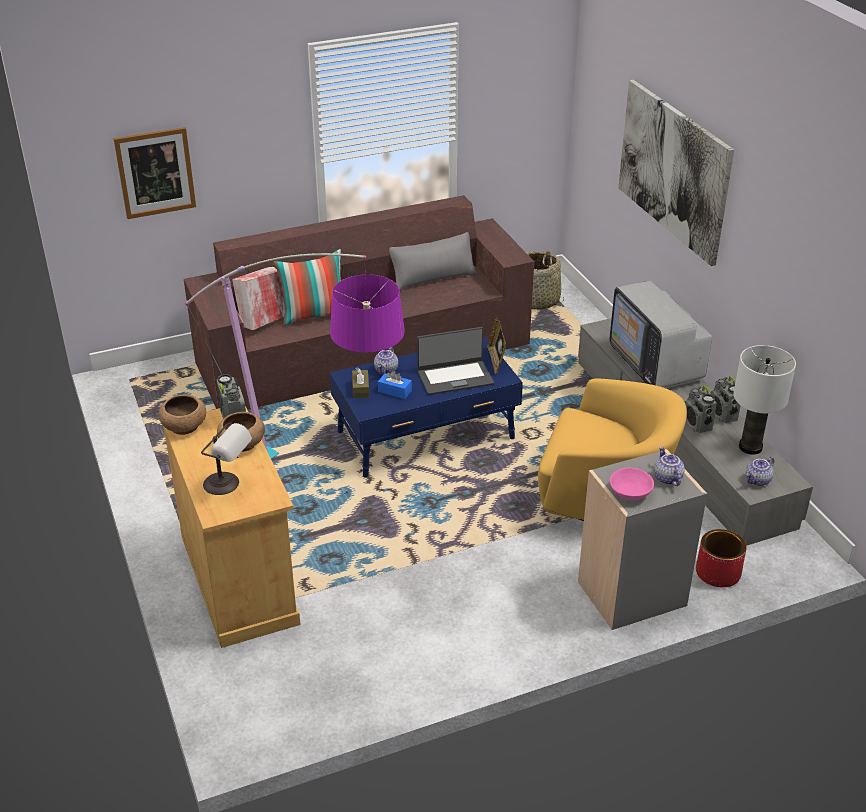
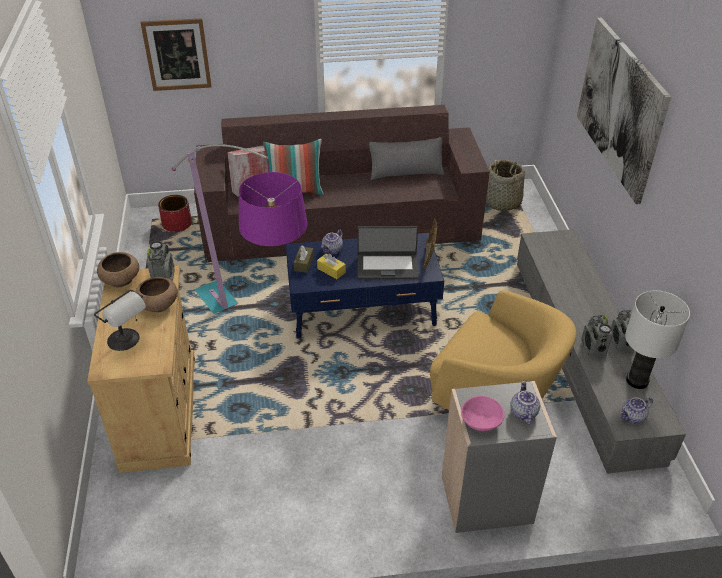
camera: 15 degrees right, 5 degrees up
(395, 391) = (331, 270): blue tissue box -> yellow tissue box
(655, 364) = (575, 282): television -> none
(718, 572) = (574, 495): red planter -> red planter (177, 224)

